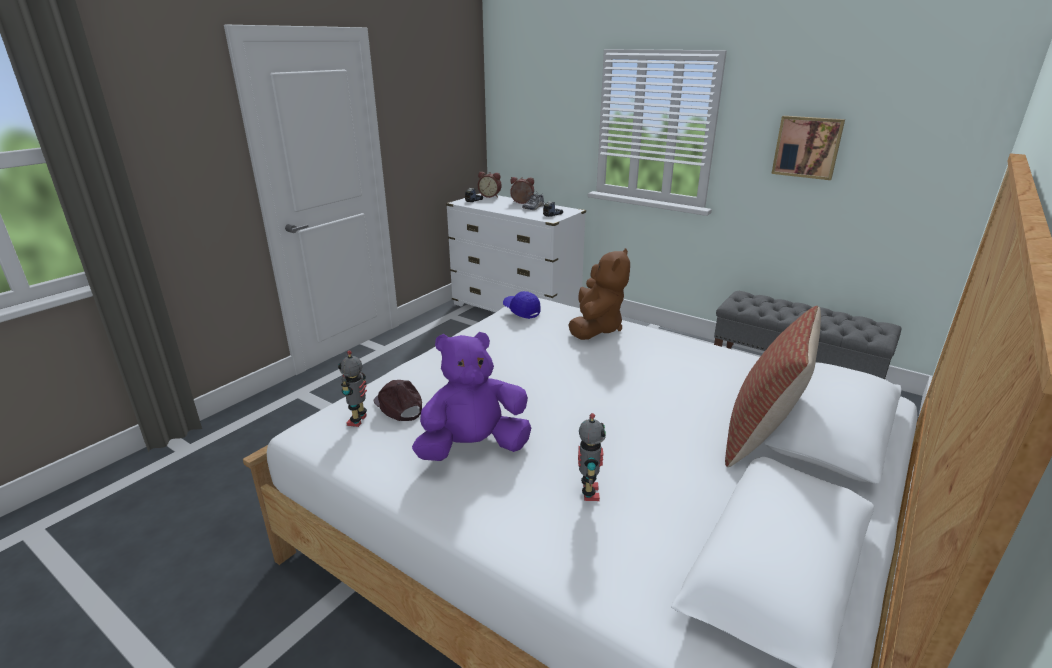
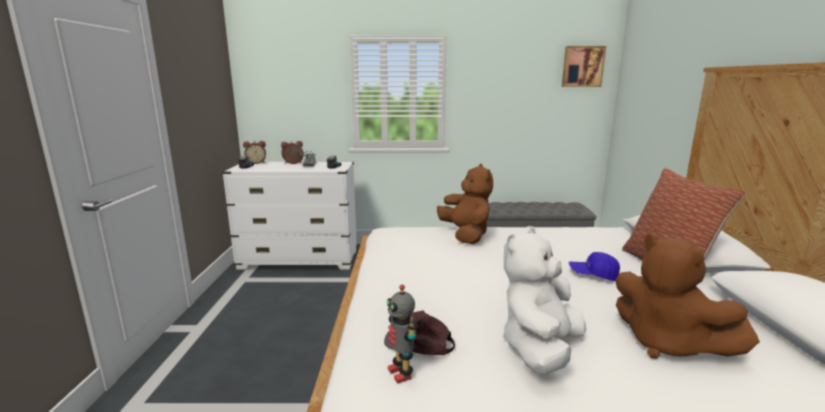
camera: 35 degrees left, 10 degrees down
(474, 447) = (540, 349): purple plush toy -> white plush toy
(521, 311) = (395, 237): blue cap -> blue cap (593, 275)
(588, 492) = (666, 344): toy robot -> brown plush toy
(807, 147) = (508, 97): picture -> picture (582, 66)

